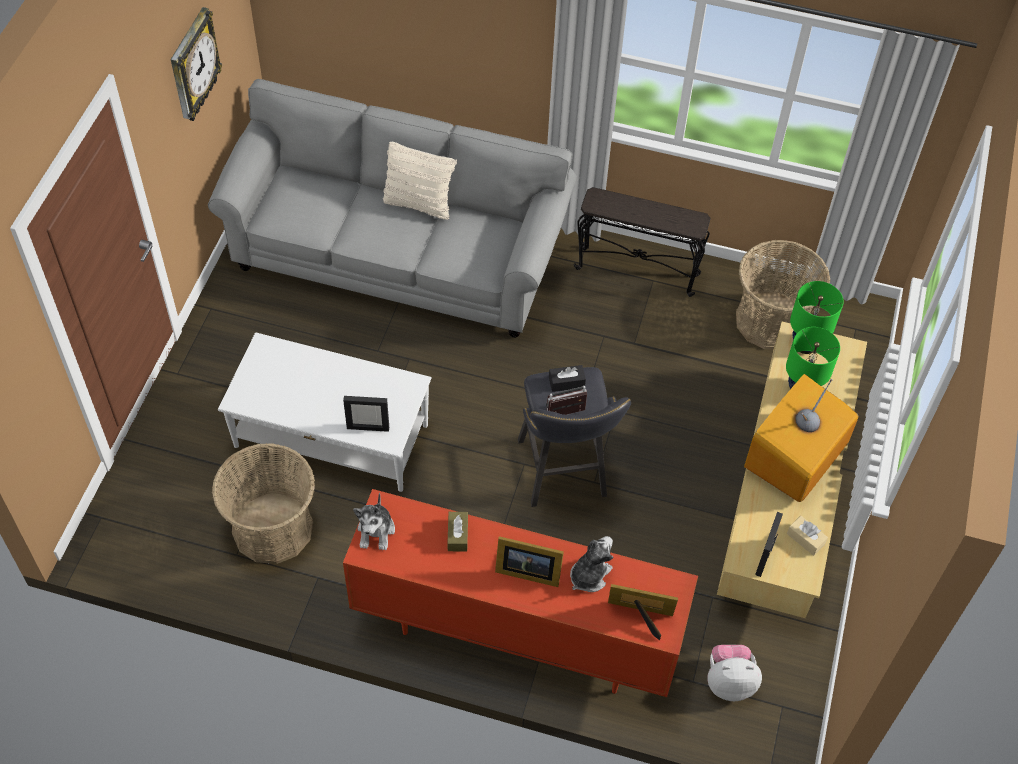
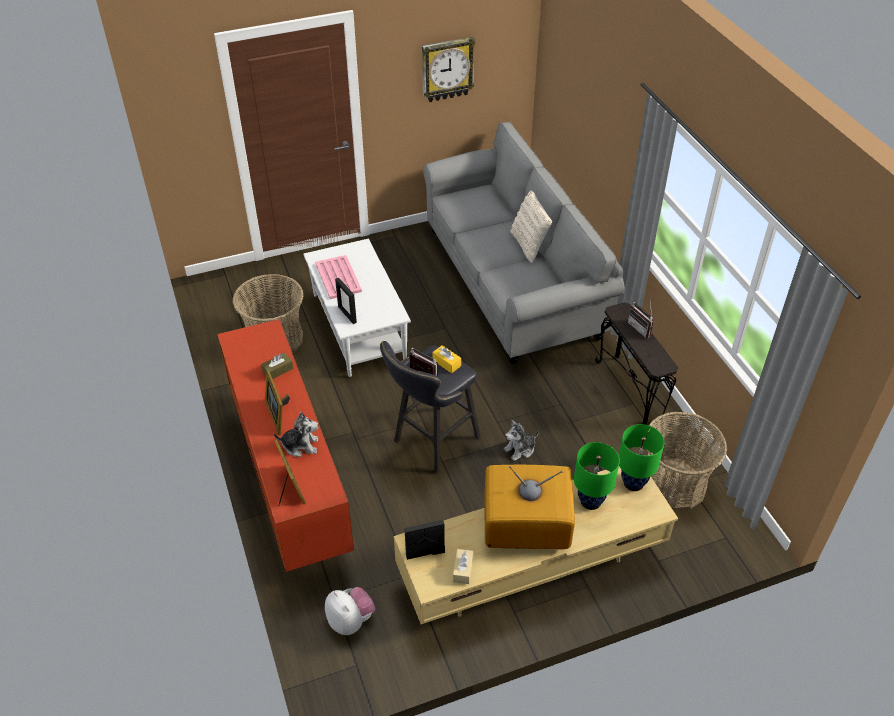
camera: 55 degrees right, 10 degrees down
(296, 400) = (338, 277): none -> pink tray
(376, 531) = (250, 335): plush toy -> plush toy (520, 449)
(566, 382) = (446, 363): black tissue box -> yellow tissue box
(634, 202) = (642, 328): none -> radio

